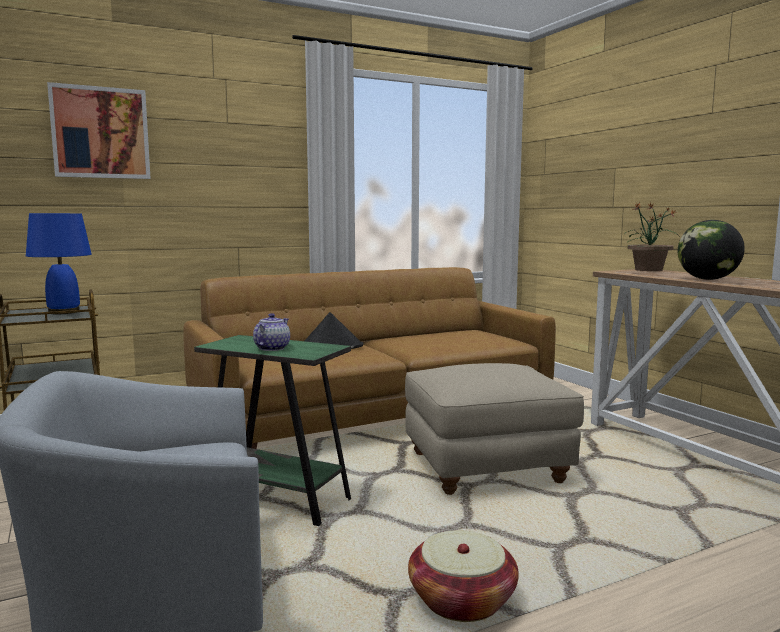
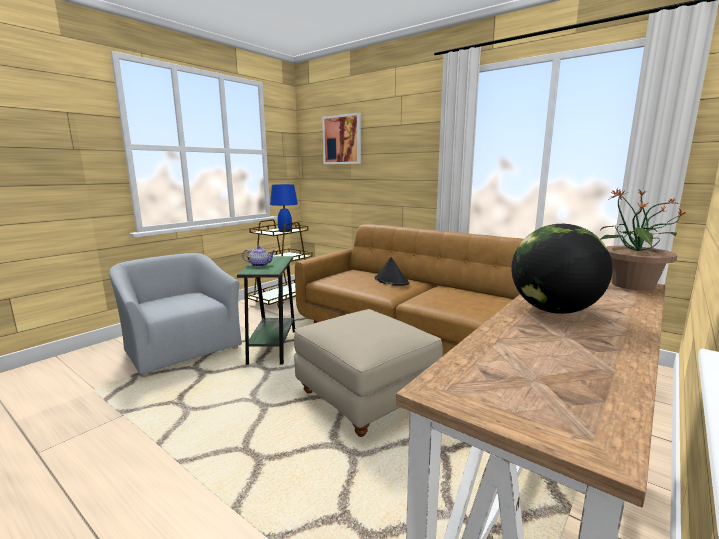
camera: 65 degrees right, 5 degrees up
(462, 600) = (175, 422): basket -> none

